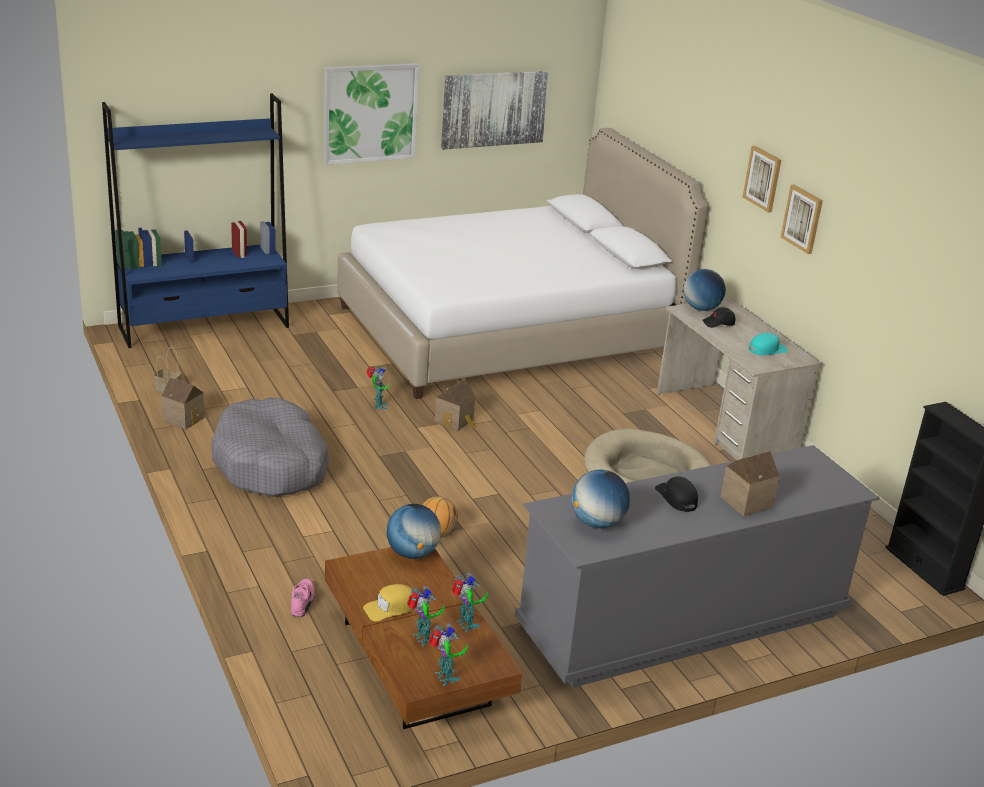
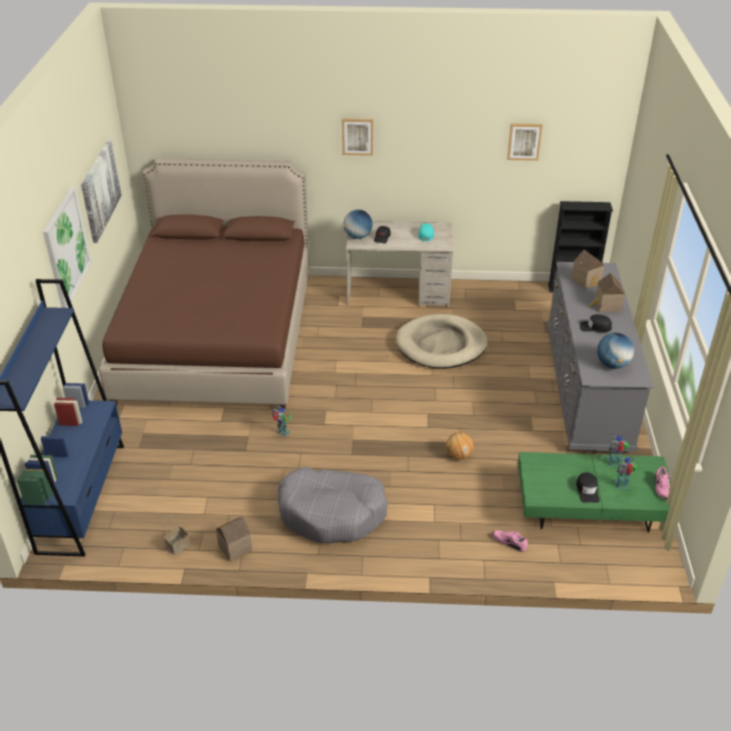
camera: 60 degrees left, 10 degrees up
(390, 608) = (587, 490): yellow cap -> black cap
(412, 553) = (532, 463): globe -> none
(416, 663) = (590, 508): brown coffee table -> green coffee table
(445, 678) = (661, 488): toy robot -> pink shoe
(455, 421) = (327, 403): toy house -> toy house (586, 280)
(507, 331) = (218, 336): white bed -> brown bed
(802, 219) = (405, 148): picture -> picture (524, 141)

